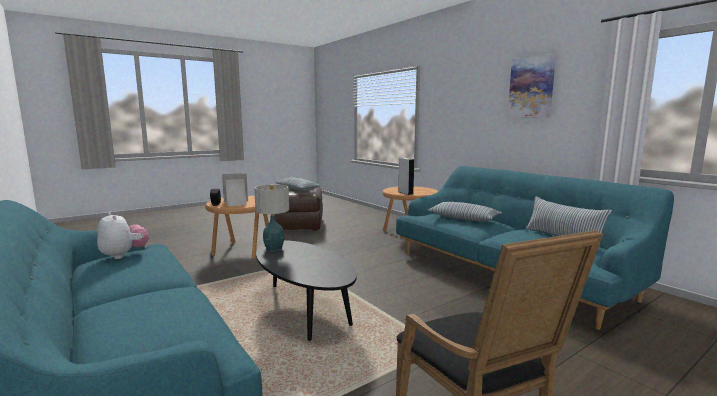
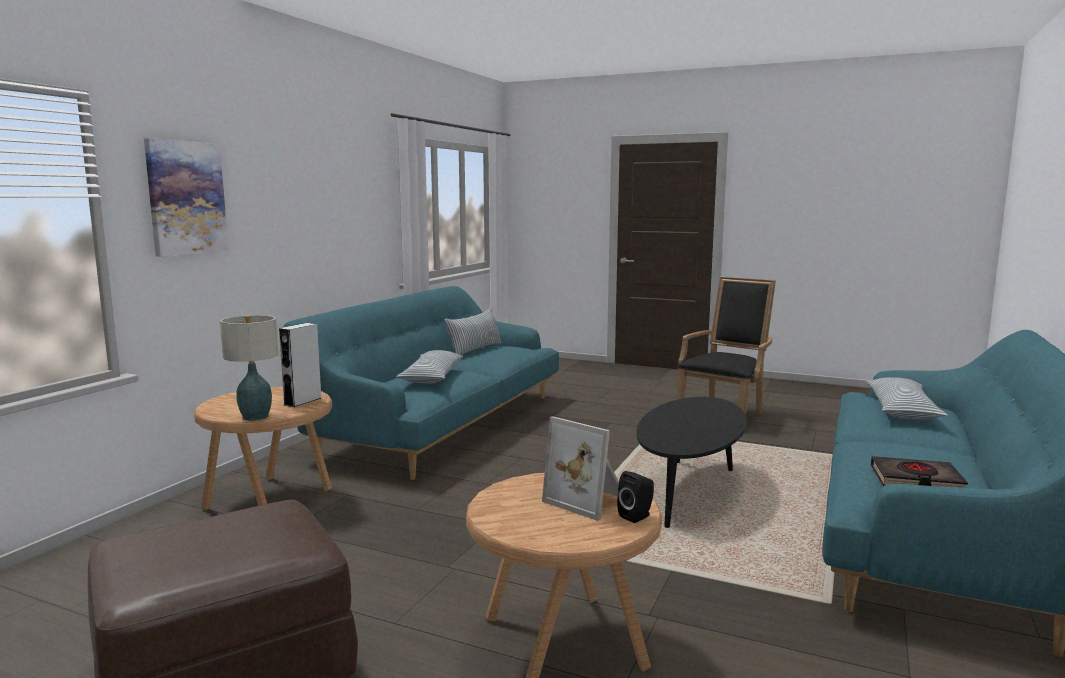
camera: 120 degrees left, 0 degrees up
(124, 255) = (916, 480): plush toy -> black book
(273, 249) = (692, 442): table lamp -> table lamp (256, 417)
(297, 189) = (224, 539): pillow -> pillow (902, 410)
(531, 87) = (324, 182): picture -> picture (186, 198)

